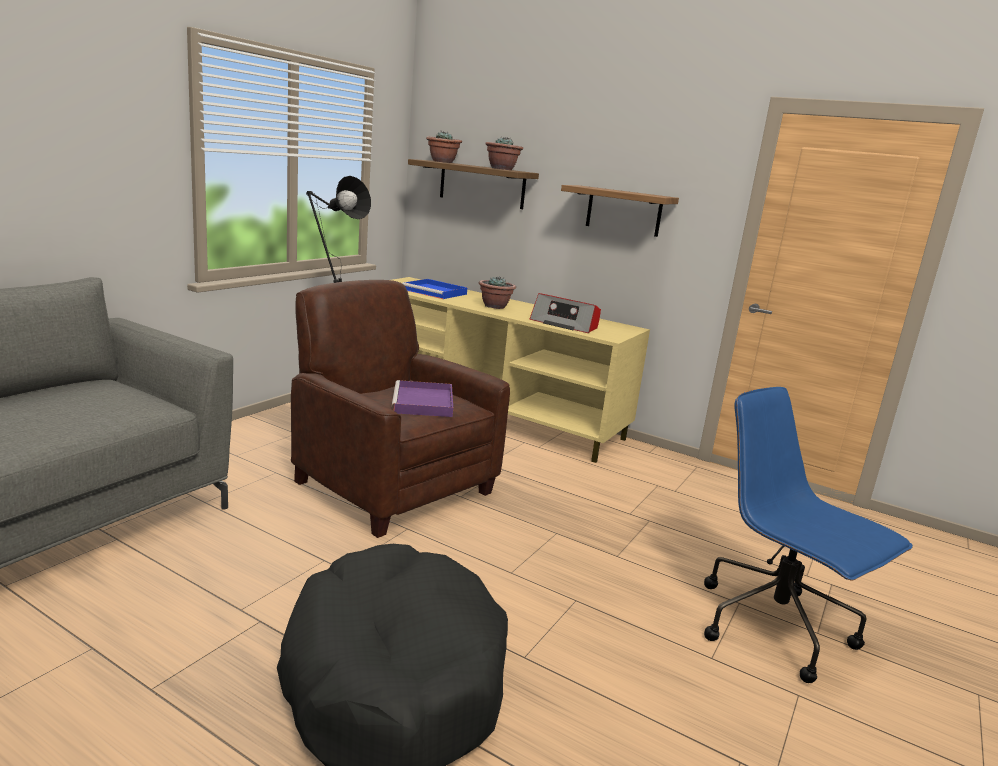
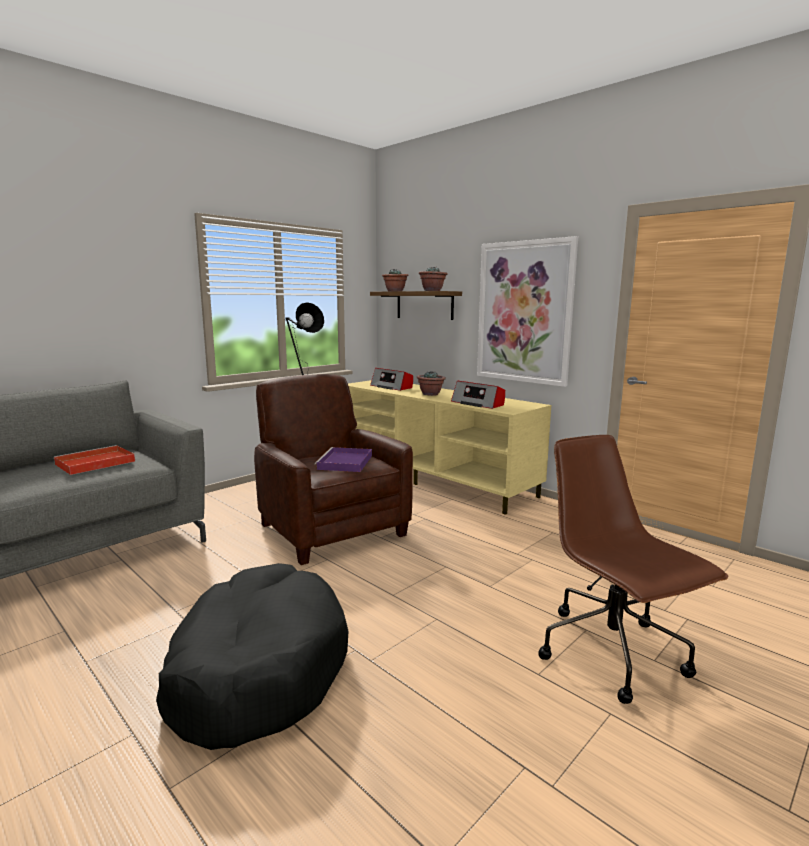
camera: 15 degrees right, 5 degrees down
(75, 404) = (94, 463): none -> red tray
(436, 292) = (392, 387): blue tray -> radio
(624, 211) = (524, 312): shelf -> picture
(776, 628) = (613, 653): blue office chair -> brown office chair

